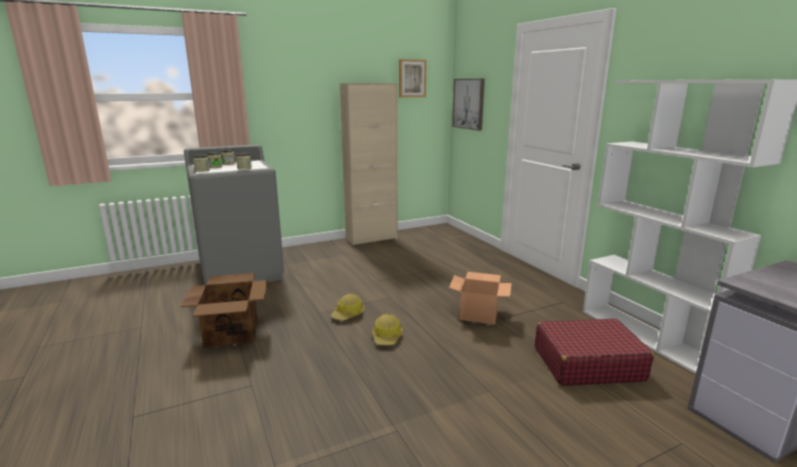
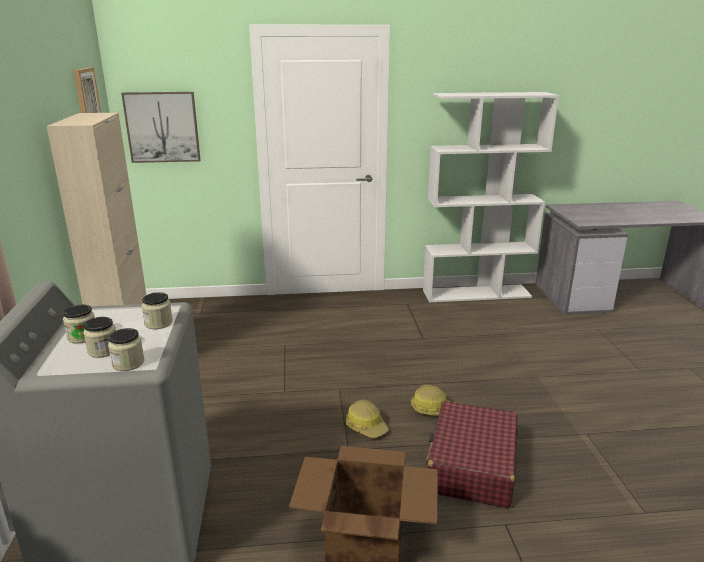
camera: 70 degrees left, 5 degrees up
(478, 314) = (409, 347): cardboard box -> none
(587, 364) = (507, 327): red suitcase -> red suitcase (471, 466)

